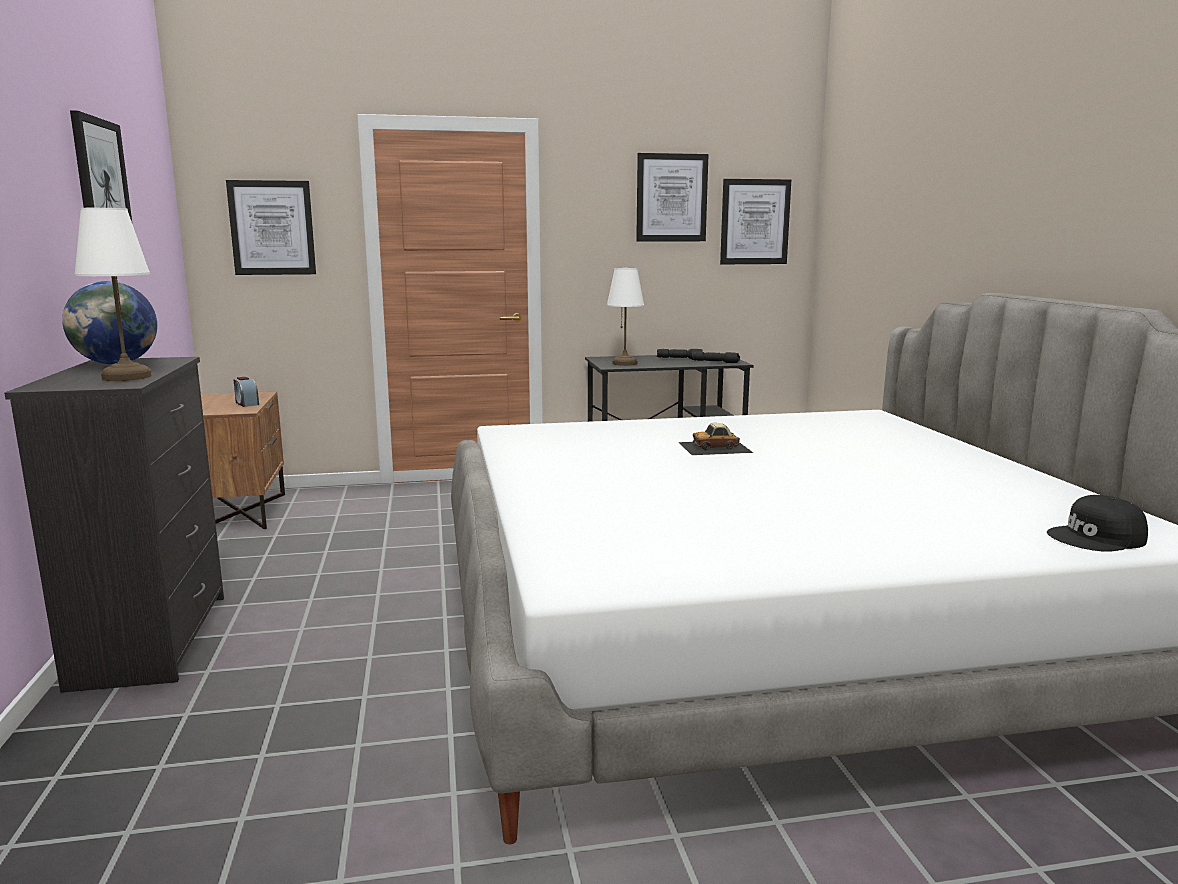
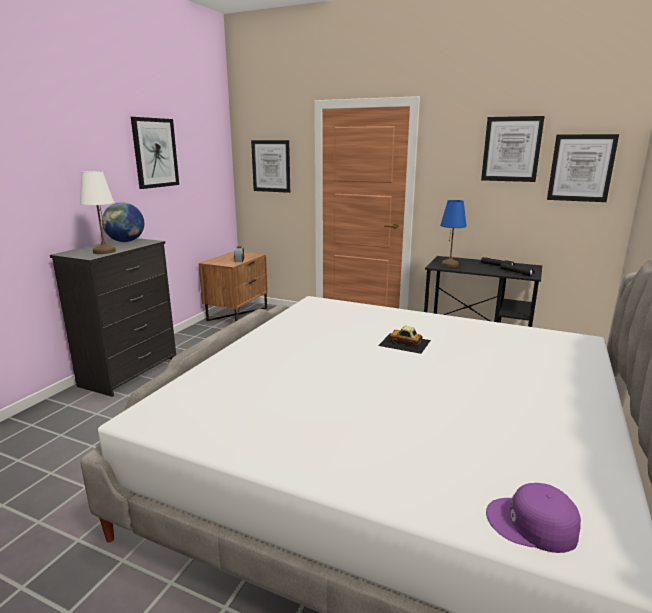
camera: 35 degrees right, 5 degrees up
(625, 363) = (450, 265): white table lamp -> blue table lamp
(1097, 538) = (532, 525): black cap -> purple cap

